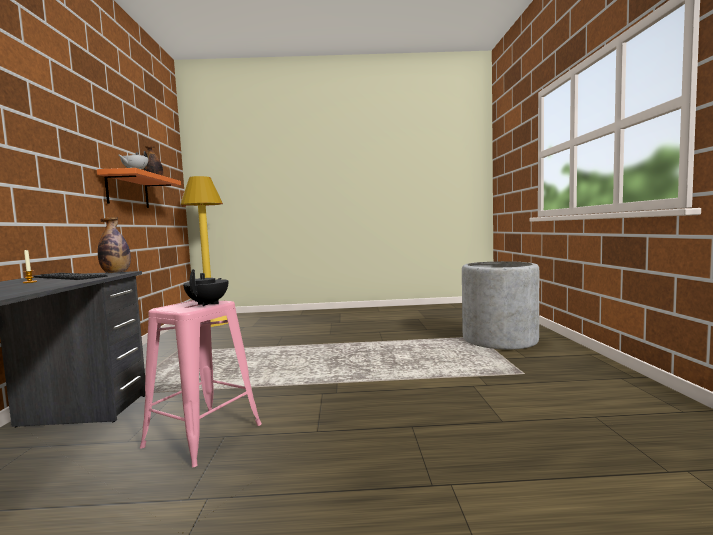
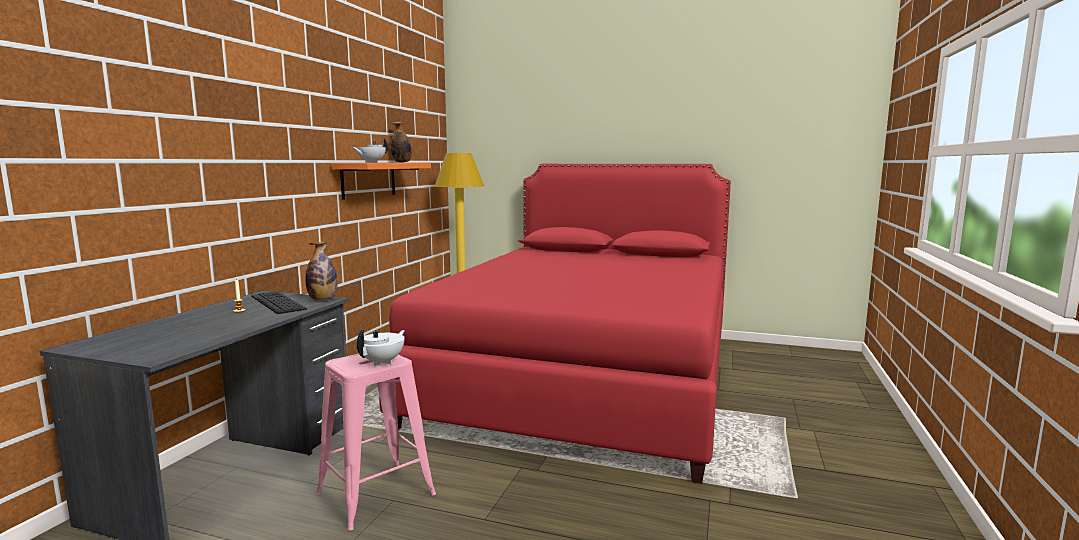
camera: 20 degrees right, 5 degrees up
(208, 304) = (383, 362): black teapot -> white teapot
(330, 335) = (586, 376): none -> red bed
(499, 339) = (810, 429): grey planter -> none

